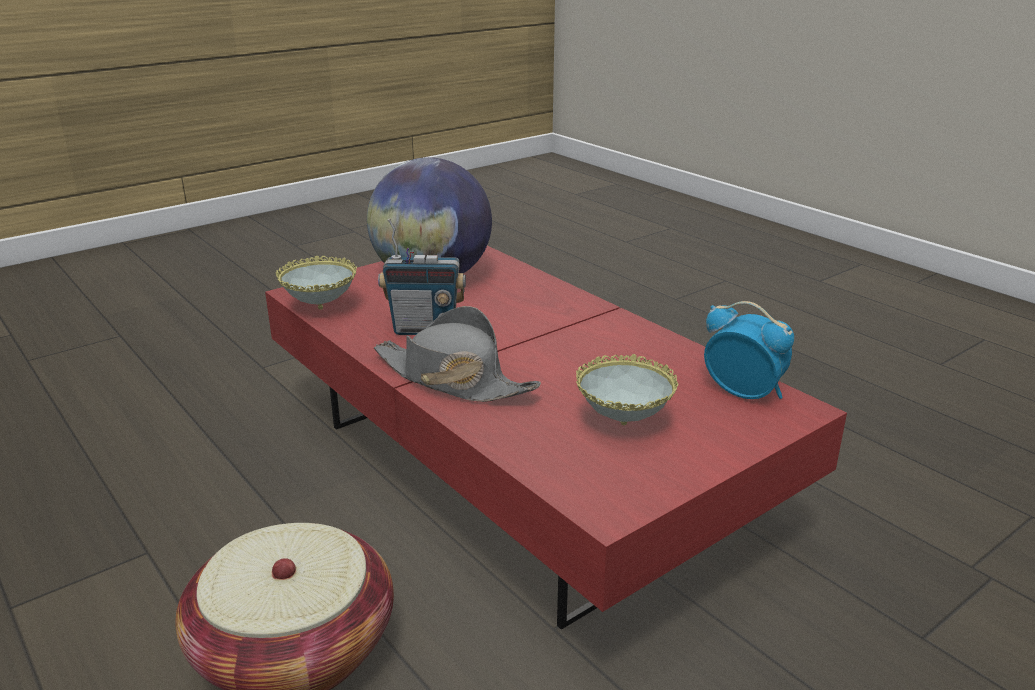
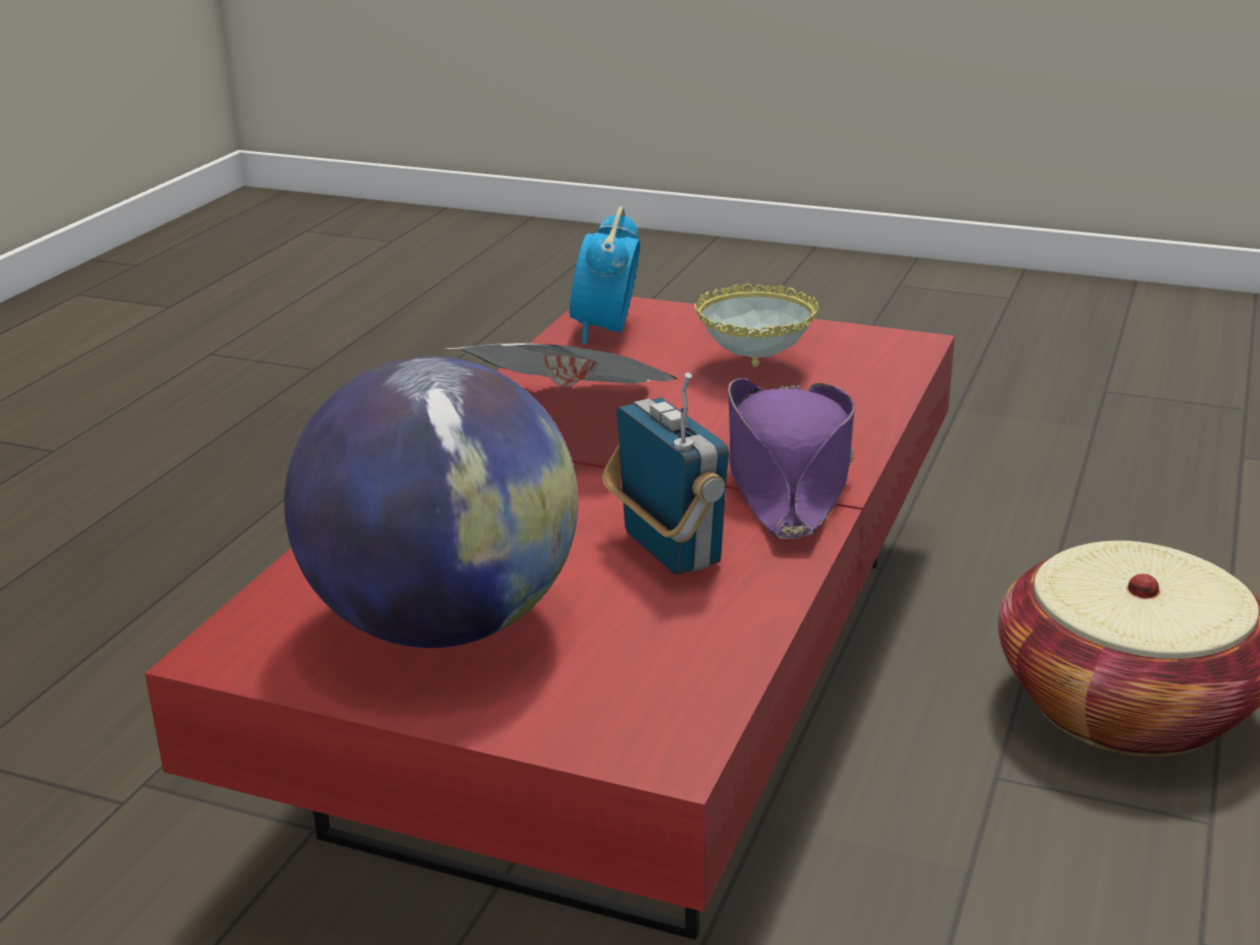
camera: 120 degrees left, 0 degrees up
(320, 309) = (710, 681): bowl -> none
(452, 379) = (787, 478): grey hat -> purple hat
(594, 344) = (572, 423): none -> newspaper

